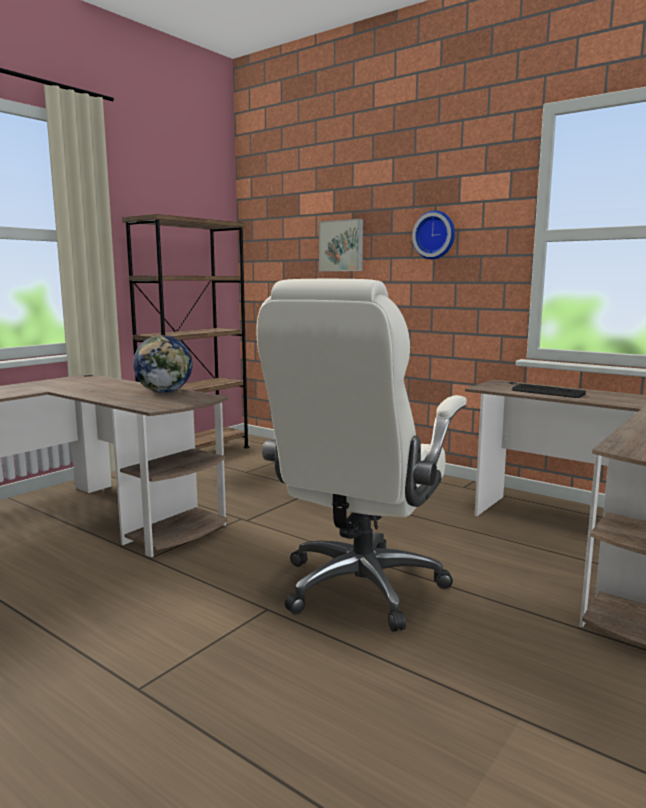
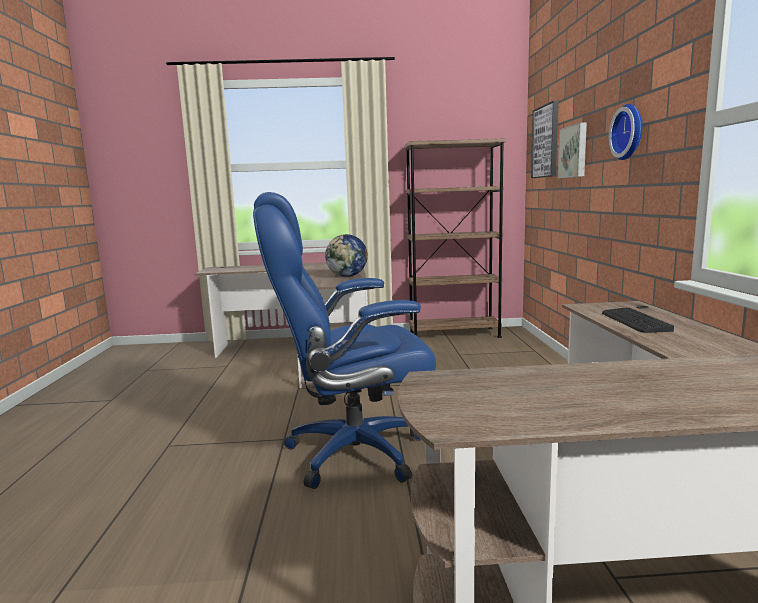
camera: 50 degrees right, 0 degrees up
(284, 231) = (546, 141): none -> picture
(360, 588) = (352, 453): white office chair -> blue office chair

